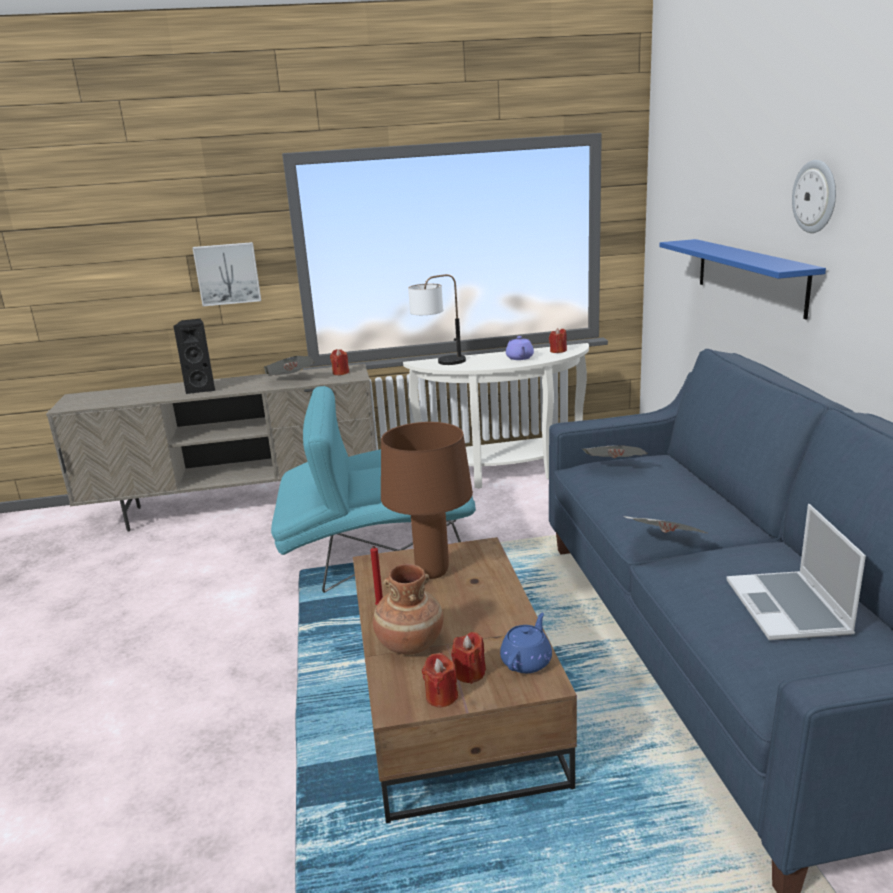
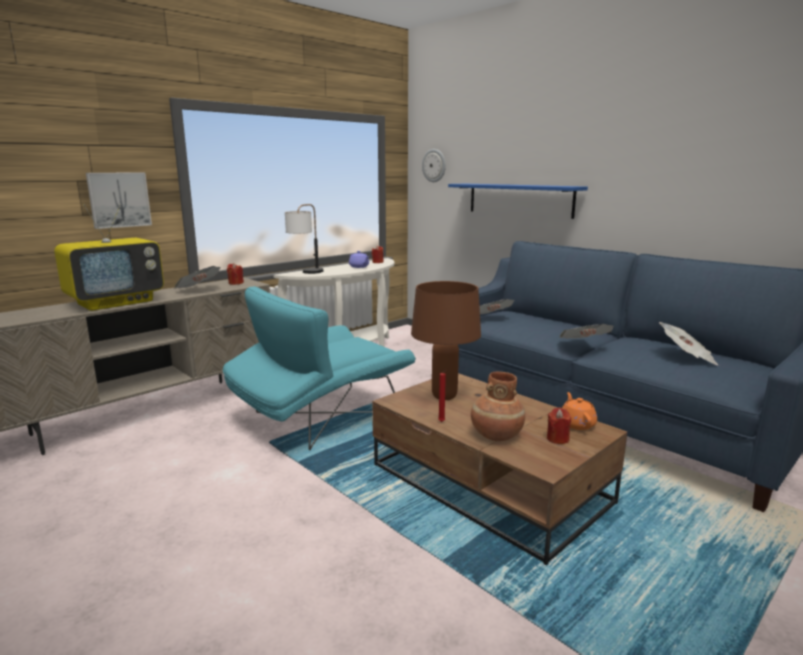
camera: 35 degrees left, 5 degrees down
(202, 389) = (116, 302): black speaker -> television
(441, 697) = (562, 454): red candle -> none
(527, 661) = (577, 424): blue teapot -> orange teapot
(789, 609) = (687, 358): laptop -> newspaper
(815, 196) = (575, 146): wall clock -> wall clock (434, 165)

